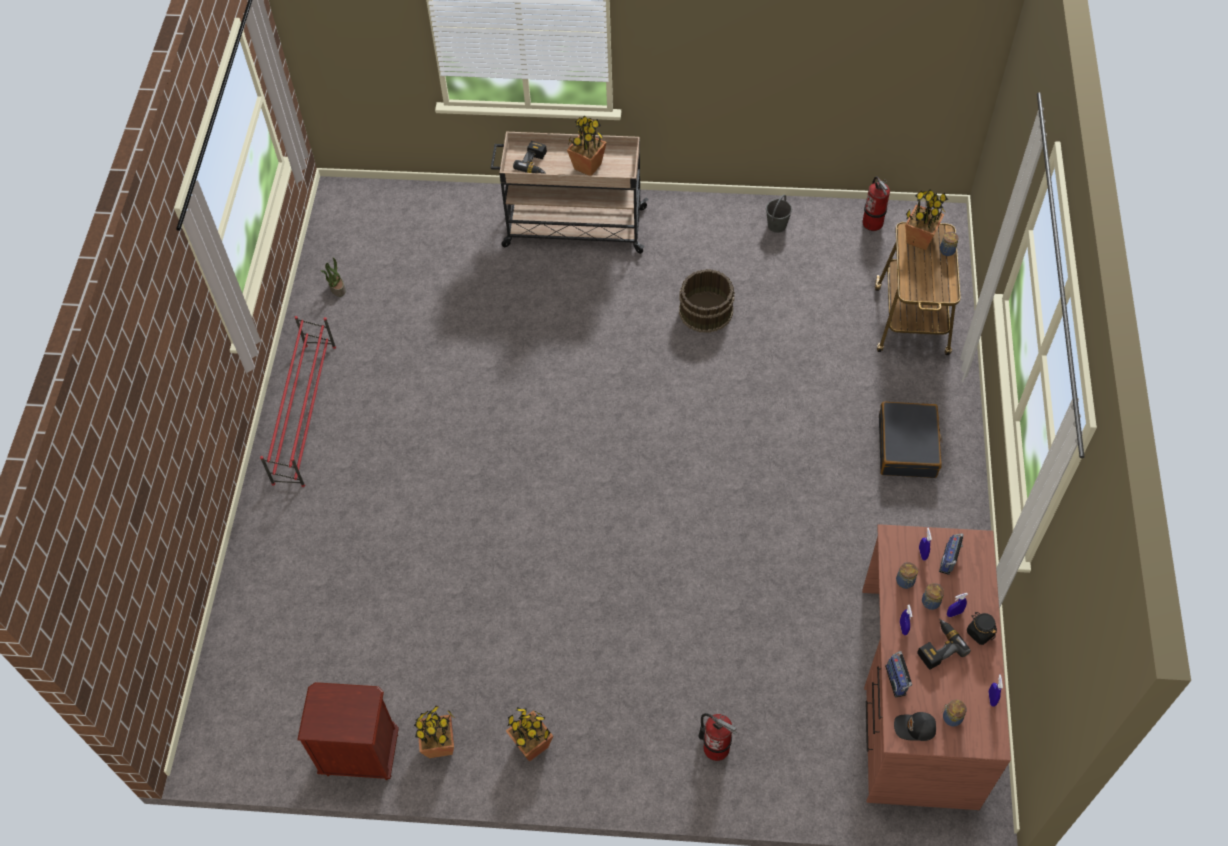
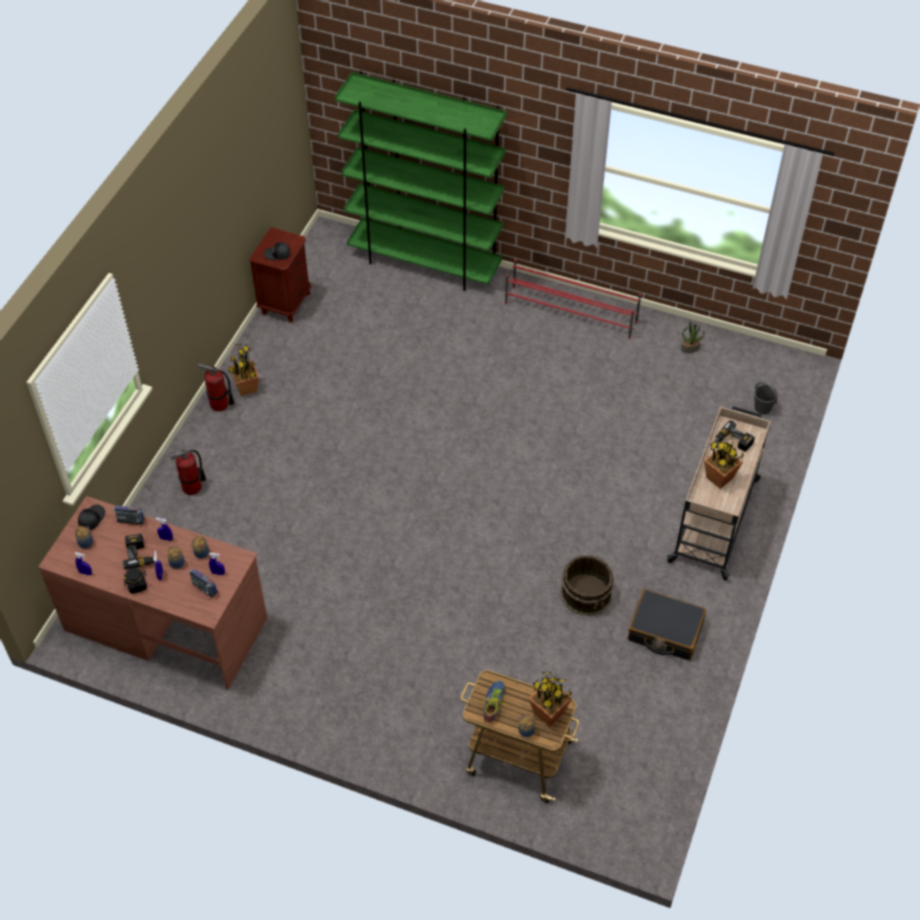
camera: 105 degrees right, 5 degrees down
(246, 599) = (425, 263): none -> green bookcase
(355, 707) = (278, 254): none -> black cap
(439, 745) = (272, 341): potted plant -> none
(777, 225) = (673, 683): grey bucket -> grey bucket (762, 408)
(873, 223) = (653, 770): fire extinguisher -> fire extinguisher (219, 404)
(907, 446) = (384, 701): black suitcase -> black suitcase (665, 631)
(932, 282) = (493, 703): none -> shoe

